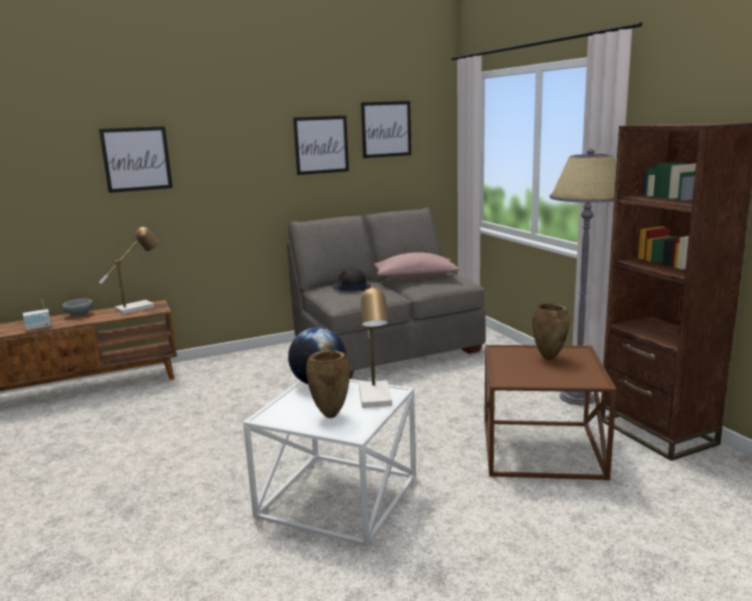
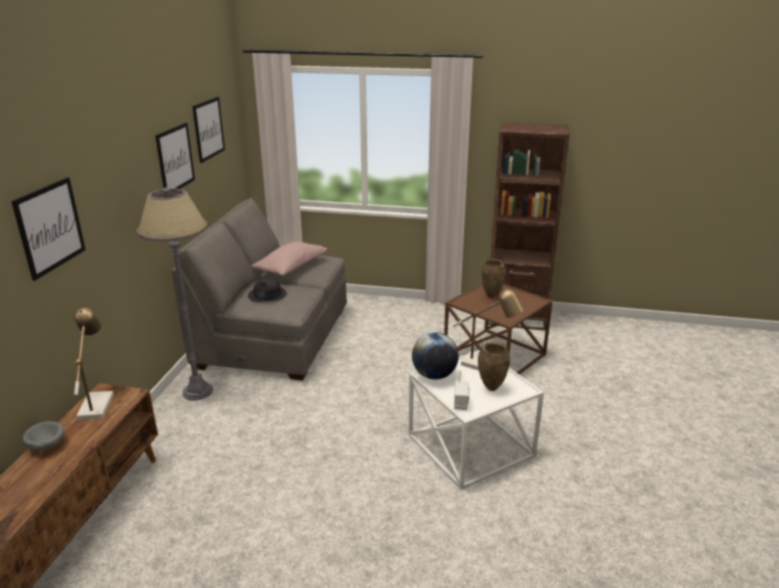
camera: 55 degrees left, 10 degrees up
(38, 328) = (47, 482): radio -> radio (461, 403)
(577, 397) = (452, 316): grey floor lamp -> grey floor lamp (198, 391)

